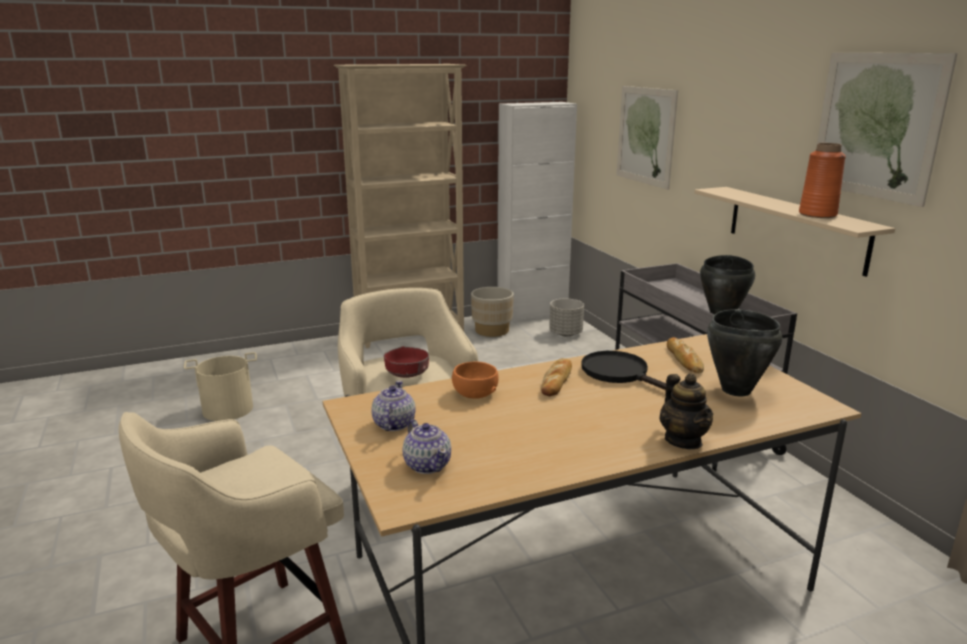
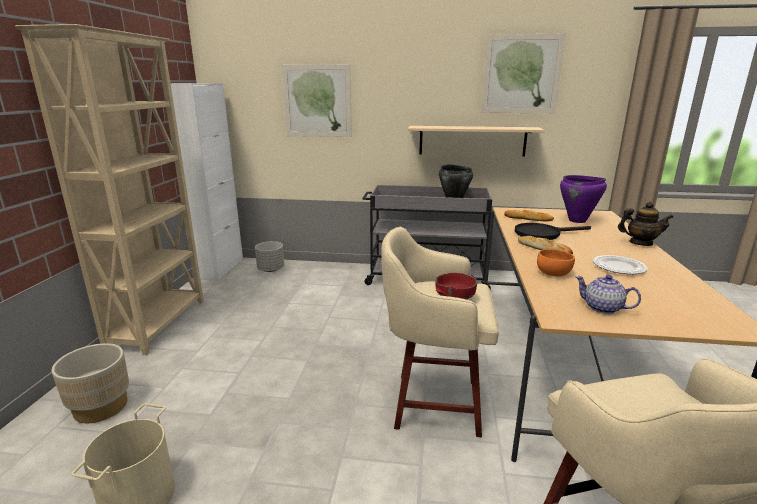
camera: 60 degrees left, 0 degrees up
(427, 465) = (676, 309): teapot -> none
(492, 330) = (219, 290): beige planter -> beige planter (101, 407)
(545, 428) = (618, 266): none -> plate
(735, 390) = (577, 220): black cooking pot -> purple cooking pot
(817, 214) = (501, 127): orange vase -> none

